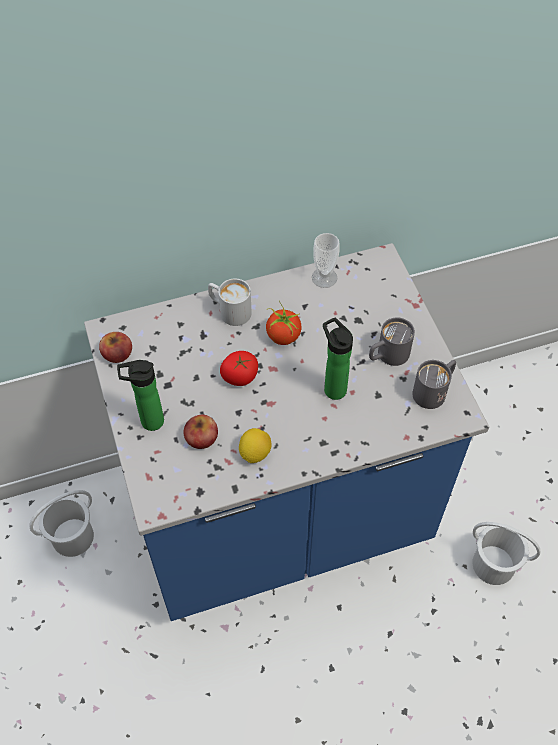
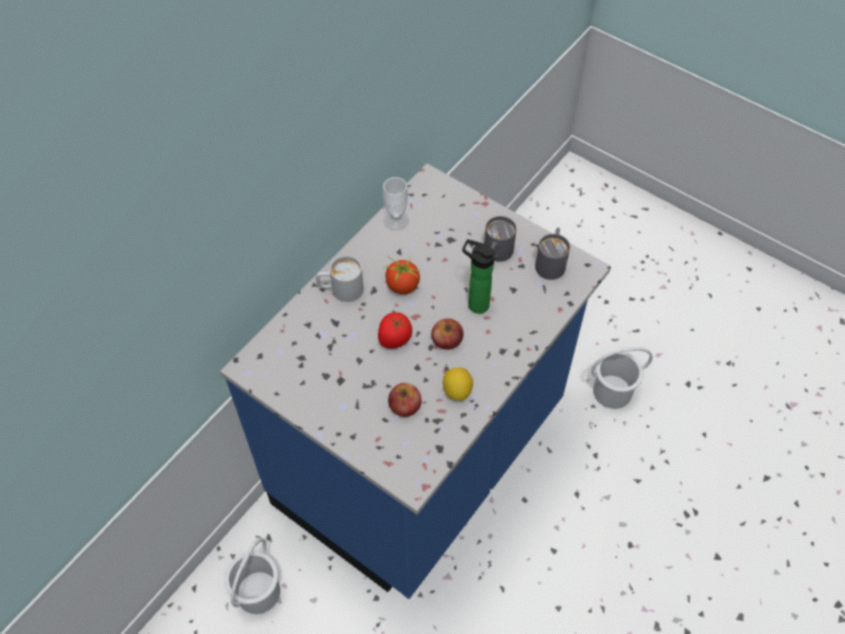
camera: 35 degrees left, 0 degrees up
(117, 353) = (274, 380): apple -> apple (447, 340)
(148, 422) = (350, 419): bottle -> none

